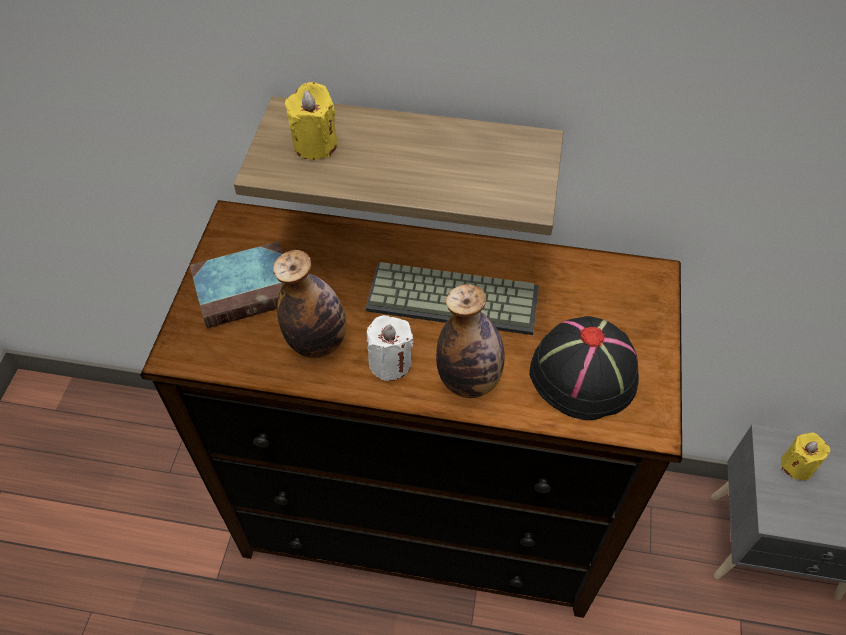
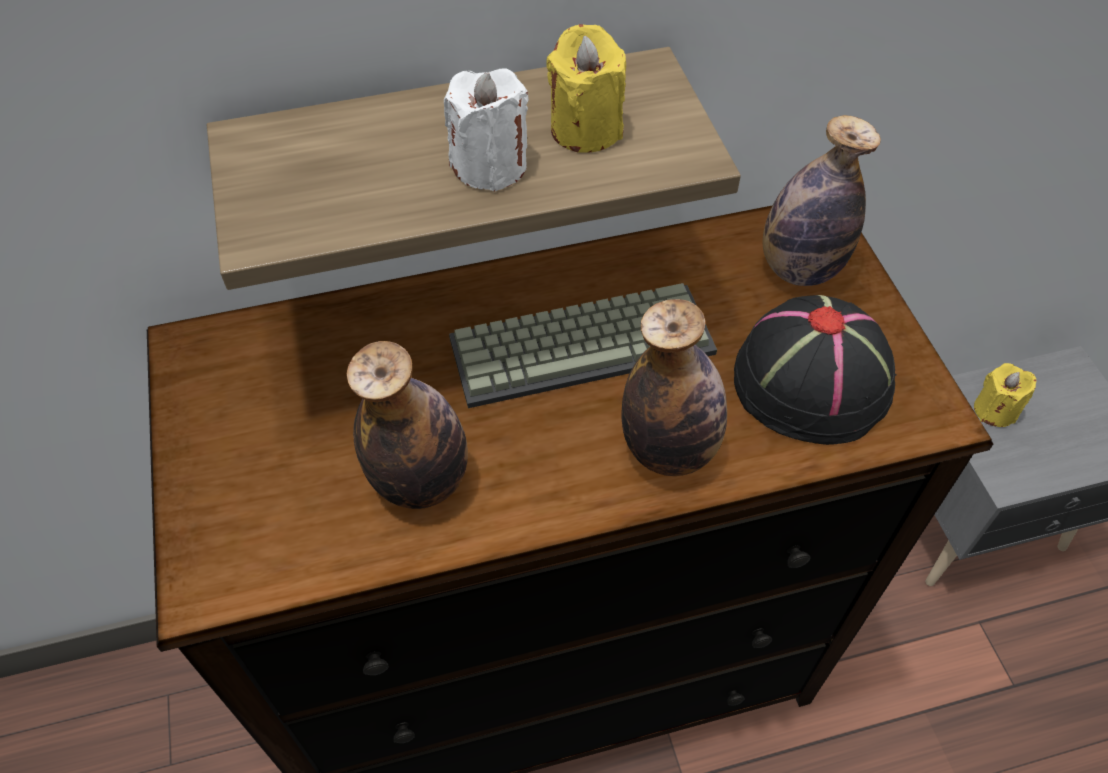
camera: 25 degrees left, 0 degrees up
(247, 289) = (268, 442): book -> none
(315, 144) = (321, 172): yellow candle -> yellow candle (586, 129)
(390, 362) = (545, 468): white candle -> white candle (490, 166)
(620, 301) = (799, 268): none -> bottle

